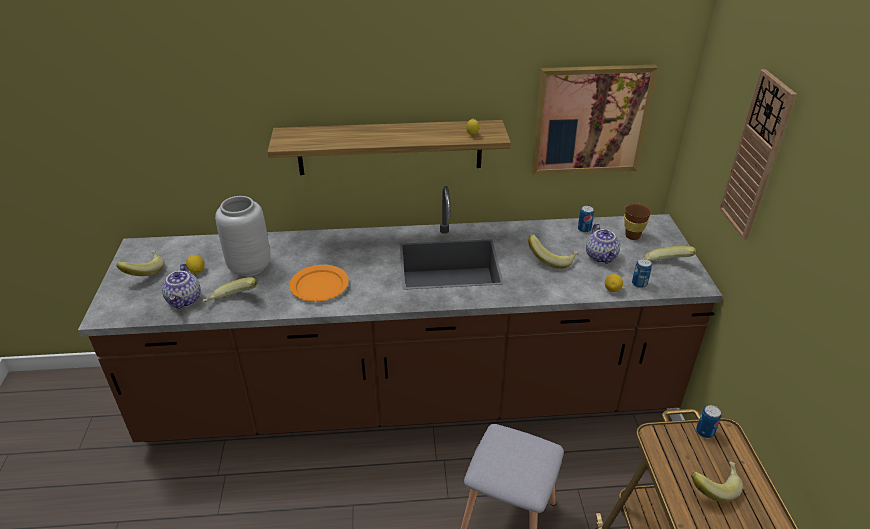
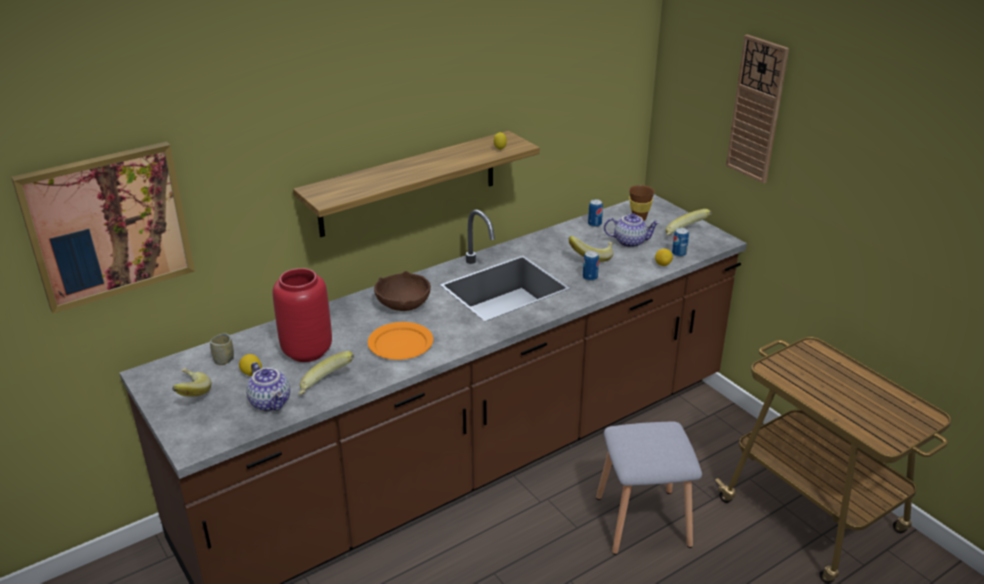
camera: 30 degrees left, 5 degrees down
(191, 253) = (224, 360): none -> cup
(249, 267) = (307, 352): grey vase -> red vase
(355, 251) = (404, 304): none -> brown bowl
(590, 120) = (581, 114): picture -> picture (108, 225)
(602, 257) = (630, 242): teapot -> teapot turned 45 degrees counterclockwise
(704, 432) = (800, 352): can -> can (590, 277)
(713, 486) = (834, 386): banana -> none

